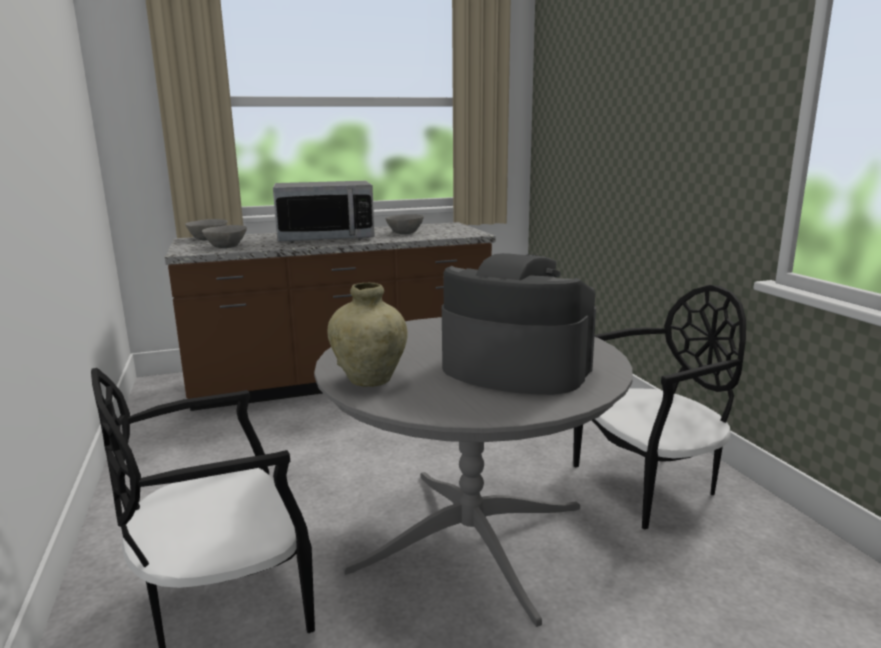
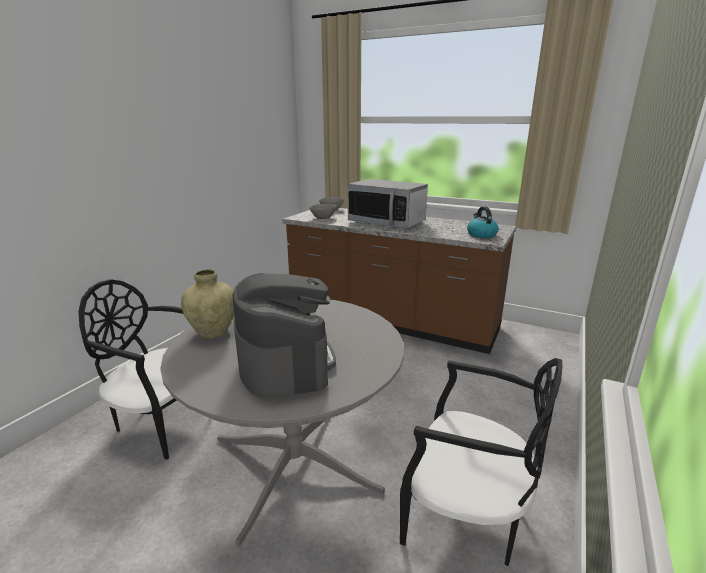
camera: 45 degrees right, 5 degrees up
(404, 233) = (445, 228): grey bowl -> none
(453, 232) = (481, 235): none -> kettle

